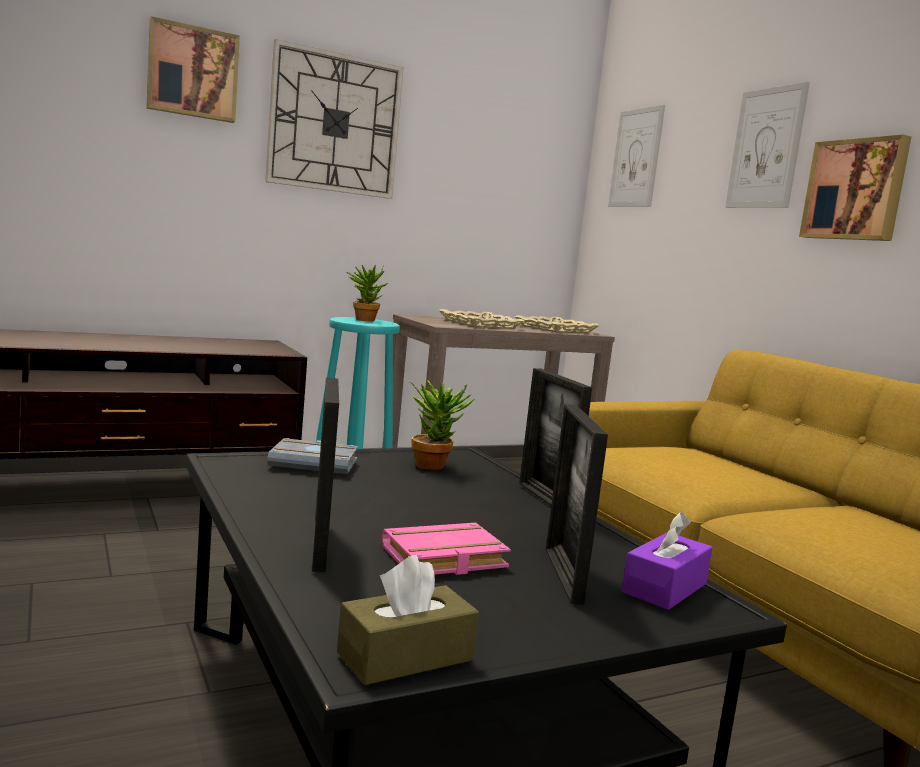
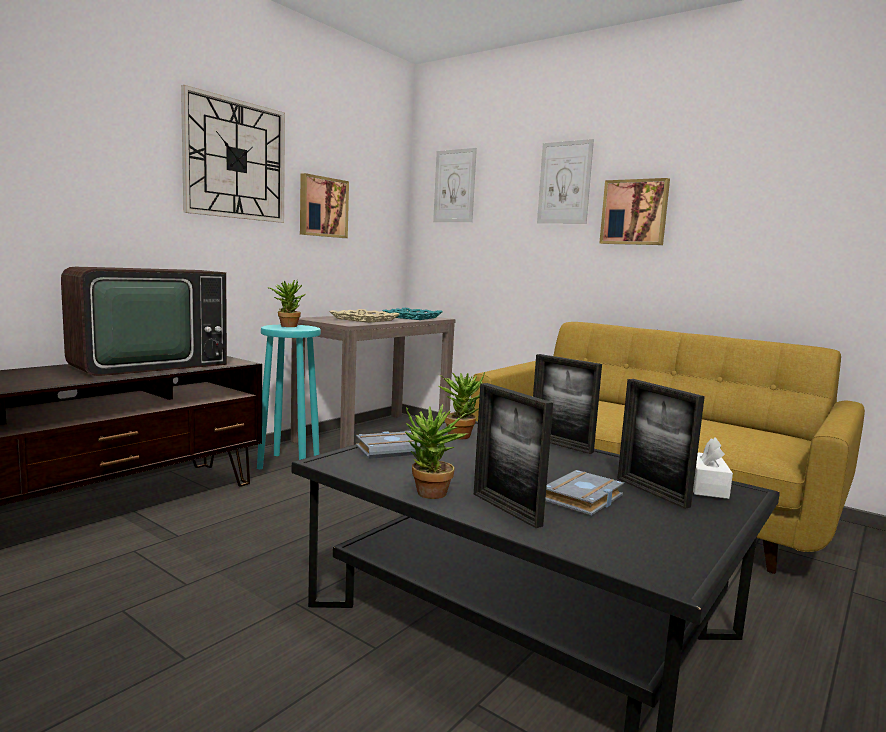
camera: 25 degrees left, 0 degrees up
(185, 343) = (145, 365): none -> television
(192, 72) = (112, 113): picture -> picture (322, 207)
(261, 512) = (429, 495): none -> potted plant
(405, 656) = (679, 565): brown tissue box -> none
(443, 559) = (583, 499): pink book -> grey book
(555, 329) = (412, 317): beige tray -> turquoise tray
(665, 588) = (706, 486): purple tissue box -> white tissue box

